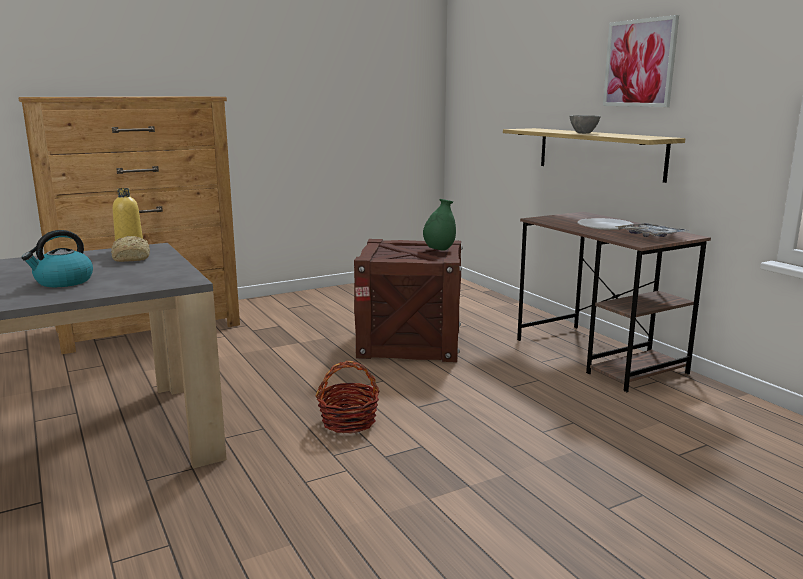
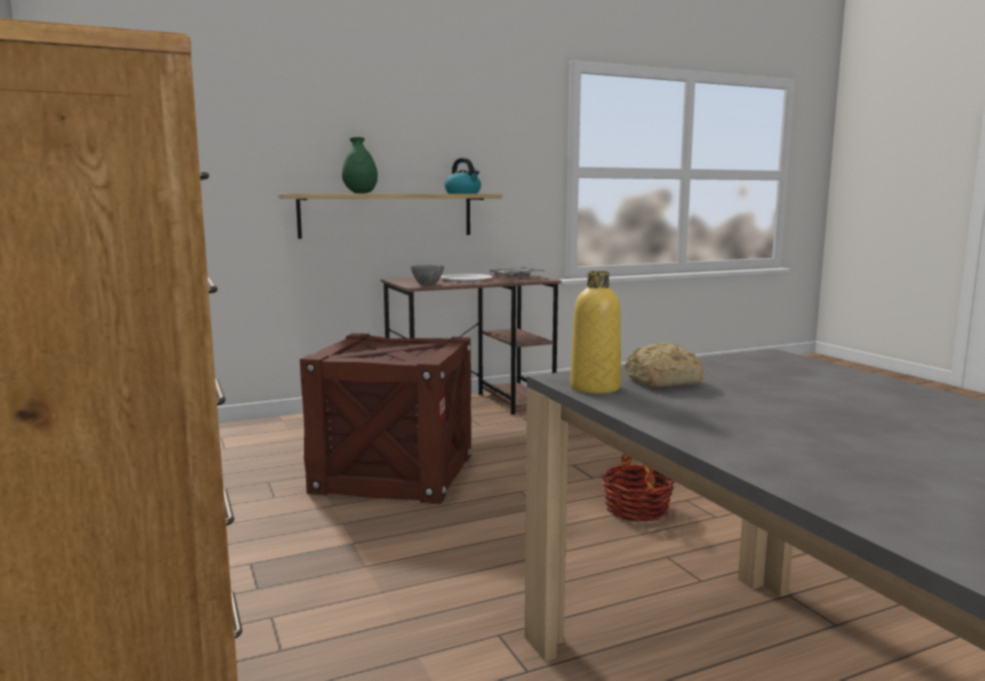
camera: 85 degrees left, 5 degrees down
(63, 282) = (838, 398): kettle -> kettle (463, 193)
(439, 249) = (391, 341): green vase -> green vase (360, 193)
(584, 133) = (406, 193): grey bowl -> grey bowl (428, 285)
(639, 63) = (426, 126): picture -> none

